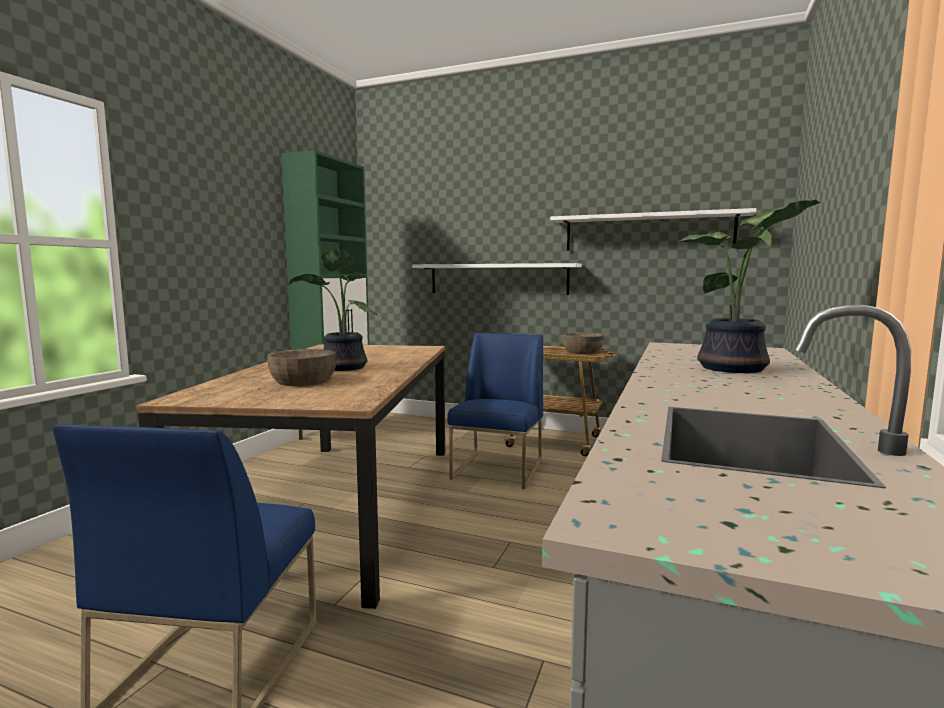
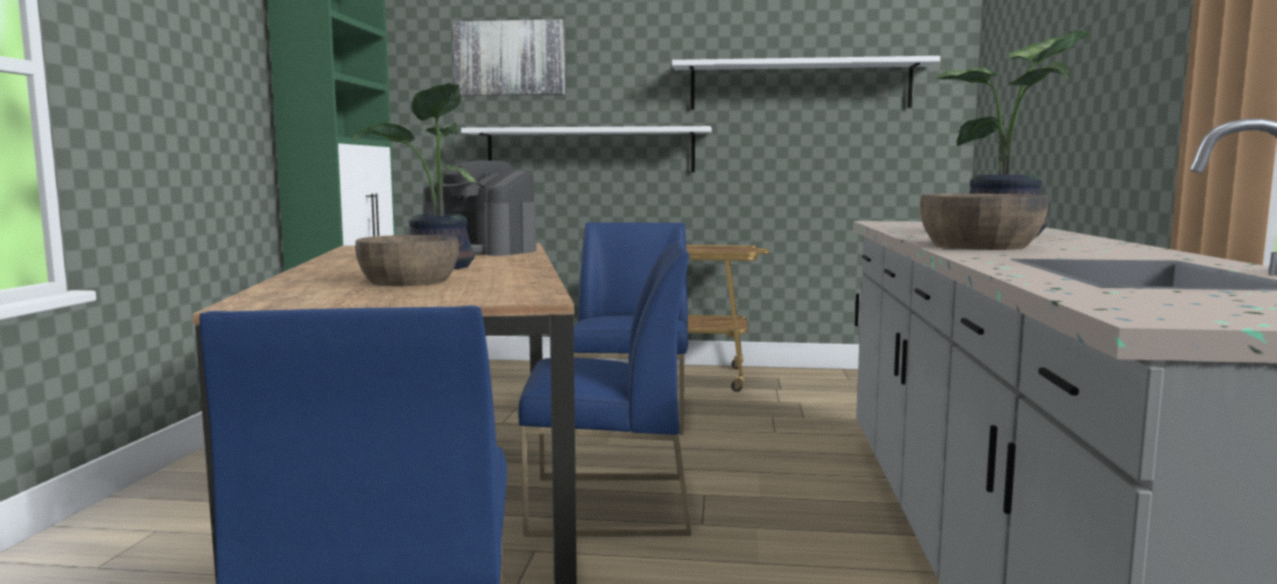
camera: 15 degrees left, 0 degrees up
(395, 352) = (481, 250): none -> coffee machine
(437, 542) = (607, 505): none -> blue chair
(447, 217) = (510, 58): none -> picture
(583, 352) = (724, 249): brown bowl -> brown bowl (979, 246)

